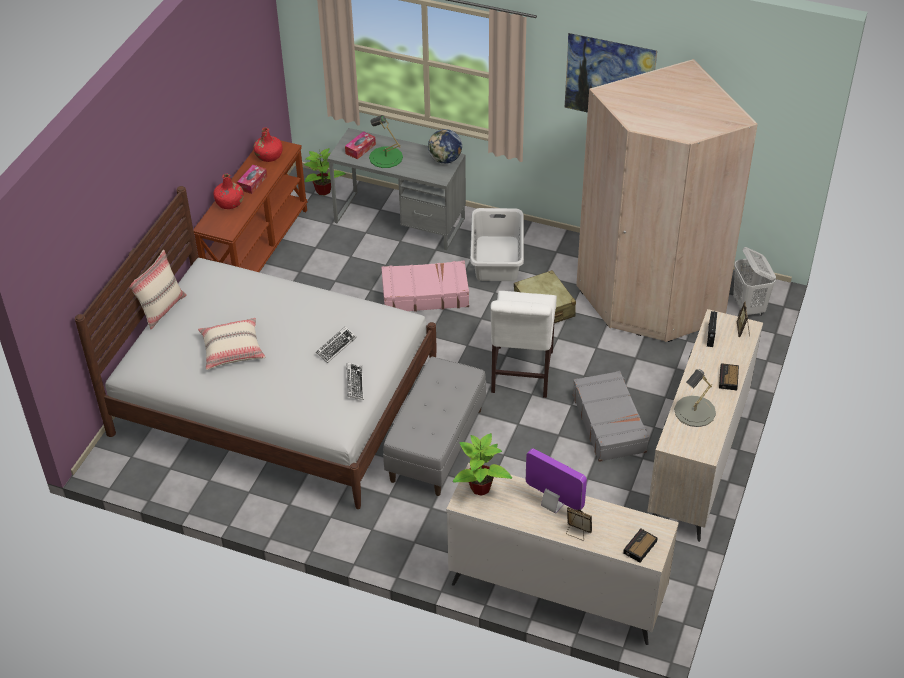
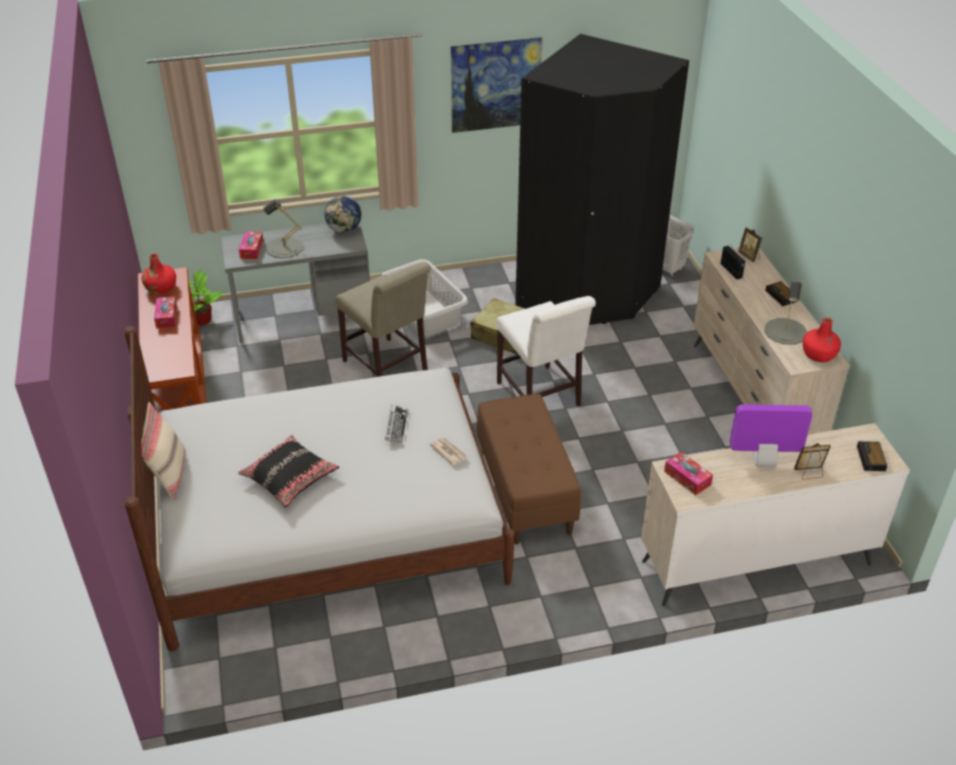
camera: 35 degrees left, 5 degrees down
(230, 202) = (158, 343): red bottle -> red bottle (819, 354)
(232, 349) = (289, 478): beige pillow -> black pillow
(354, 383) = (448, 451): keyboard -> newspaper
(385, 157) = (284, 247): green table lamp -> grey table lamp
(425, 294) = (387, 368): pink suitcase -> beige chair
(436, 444) = (524, 490): grey bench -> brown bench
(480, 488) = (687, 478): potted plant -> tissue box
(609, 423) = (653, 401): grey suitcase -> none
(650, 301) = (587, 294): beige wardrobe -> black wardrobe

